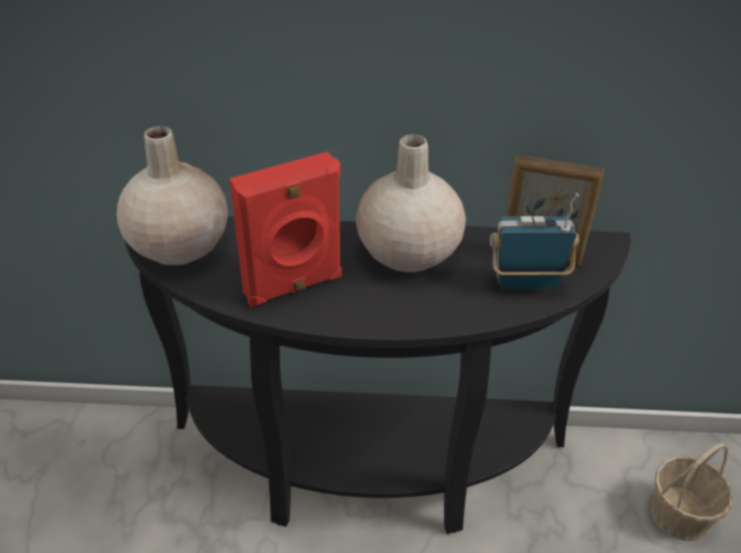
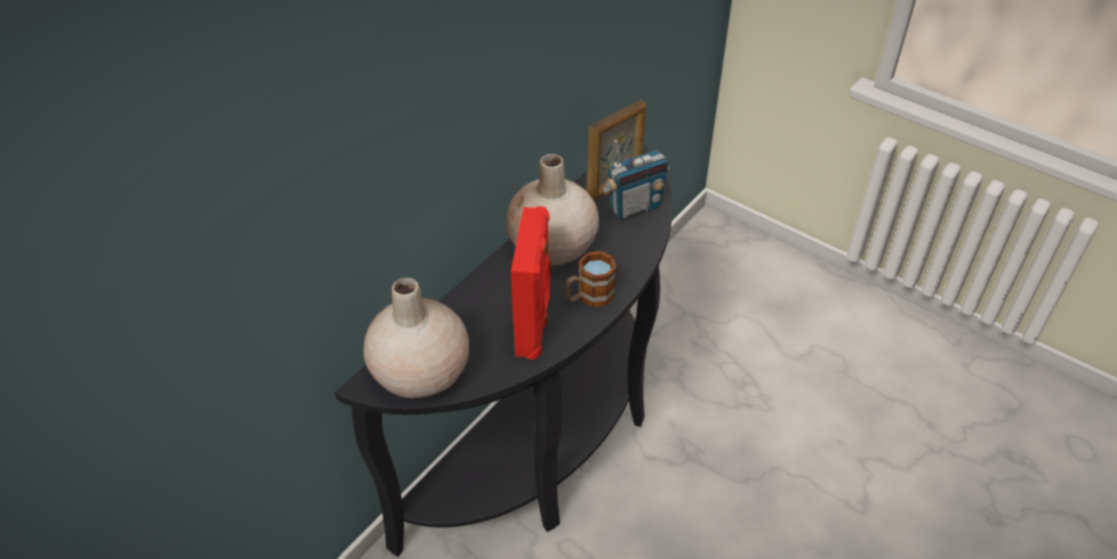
camera: 55 degrees left, 5 degrees up
(365, 306) = (589, 296): none -> mug
(526, 283) = (634, 207): radio -> radio turned 150 degrees counterclockwise
(681, 514) = (718, 295): basket -> none

